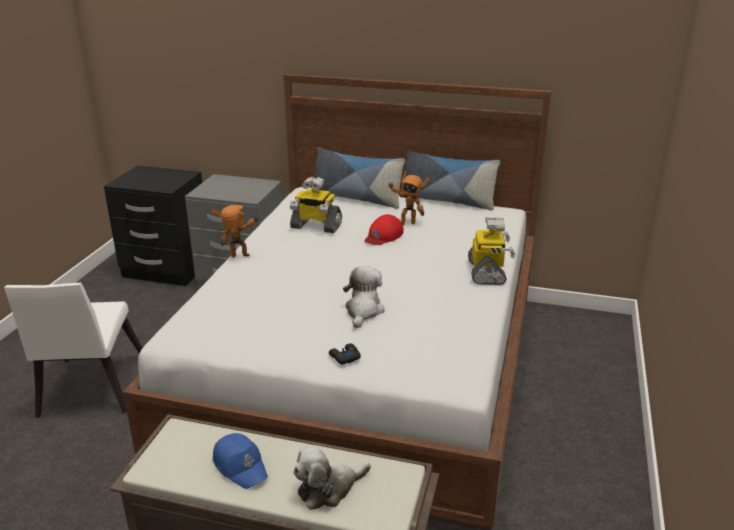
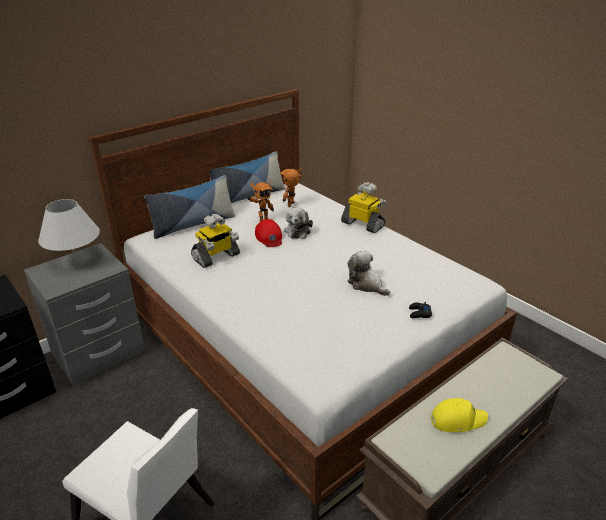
camera: 55 degrees left, 5 degrees up
(240, 257) = (223, 308): toy robot -> toy robot (293, 205)
(240, 466) = (457, 419): blue cap -> yellow cap
(243, 184) = (76, 262): none -> white table lamp
(328, 488) = (504, 387): plush toy -> plush toy (297, 230)

